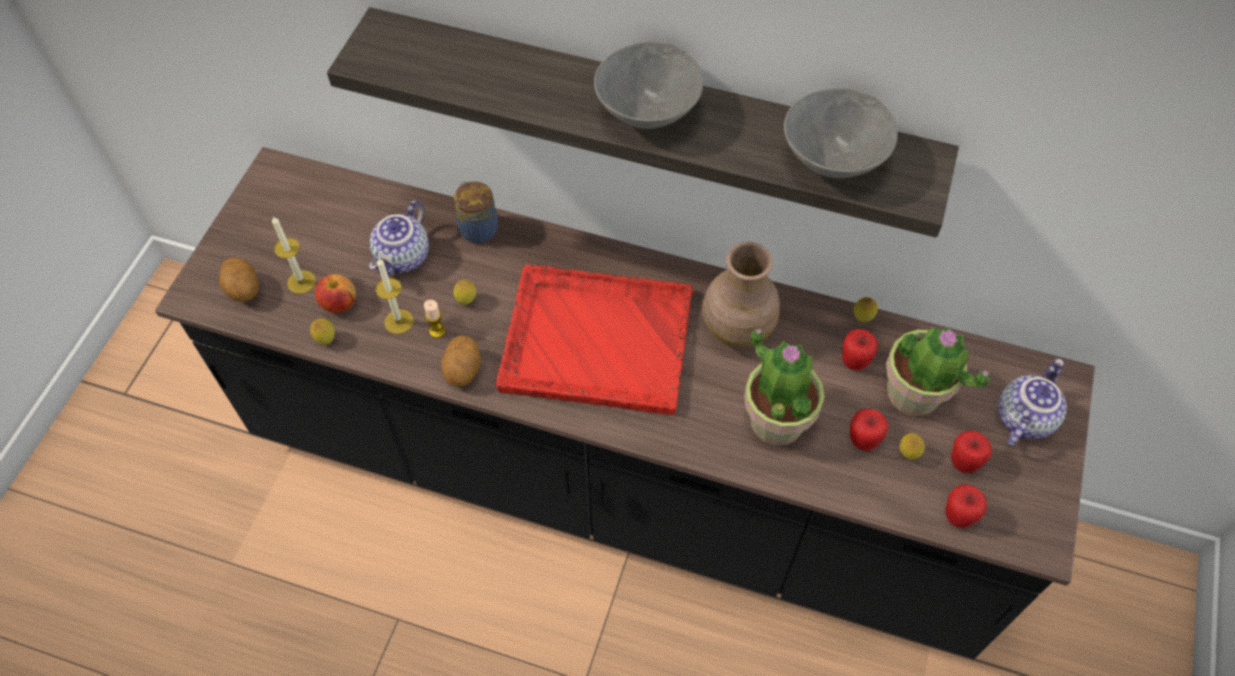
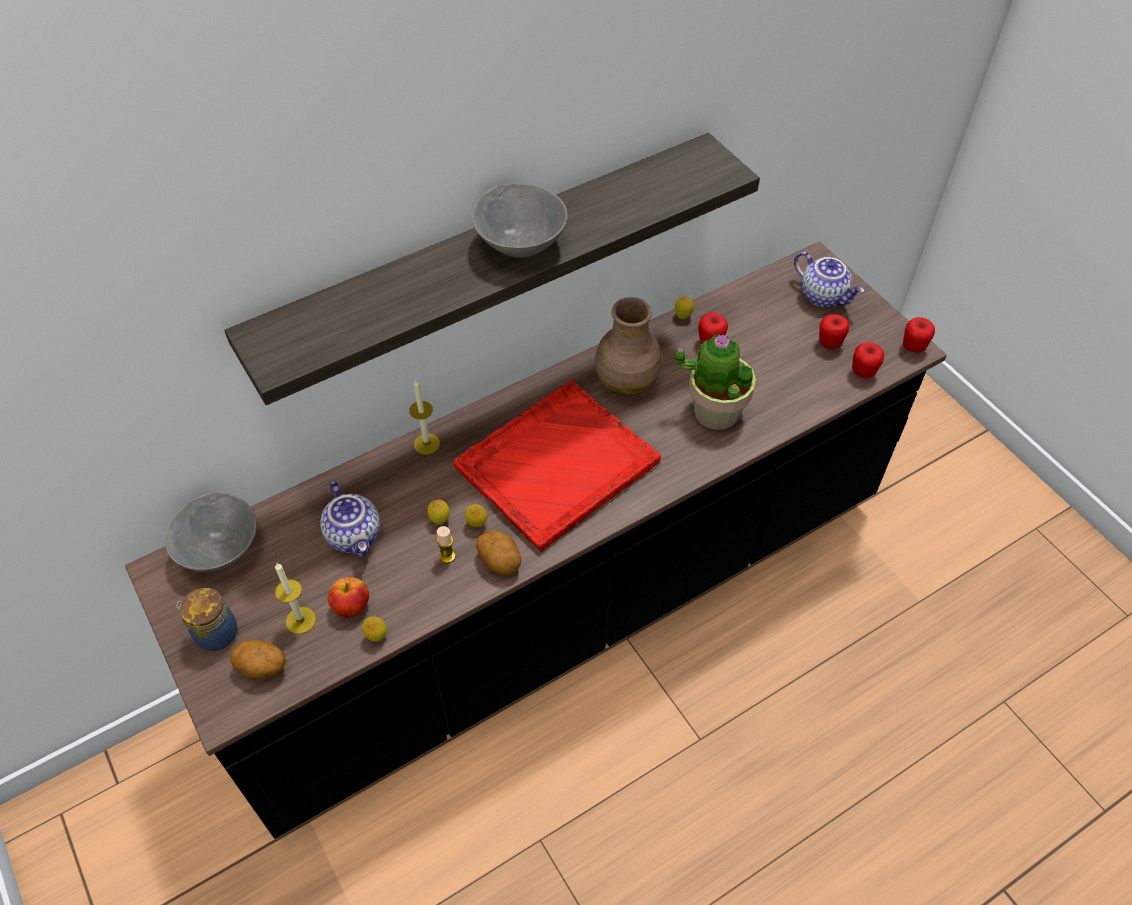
camera: 50 degrees left, 5 degrees down
(399, 321) = (412, 576): candle -> candle (426, 444)
(478, 228) = (381, 471): jar -> jar (214, 633)
(834, 160) = (661, 188): grey bowl -> grey bowl (221, 549)
(863, 440) = (770, 379): apple -> apple (913, 347)
(907, 454) = (800, 365): lemon -> lemon (477, 524)
(914, 394) = (761, 332): potted plant -> none
(1022, 417) = (824, 296): teapot -> teapot turned 150 degrees clockwise

